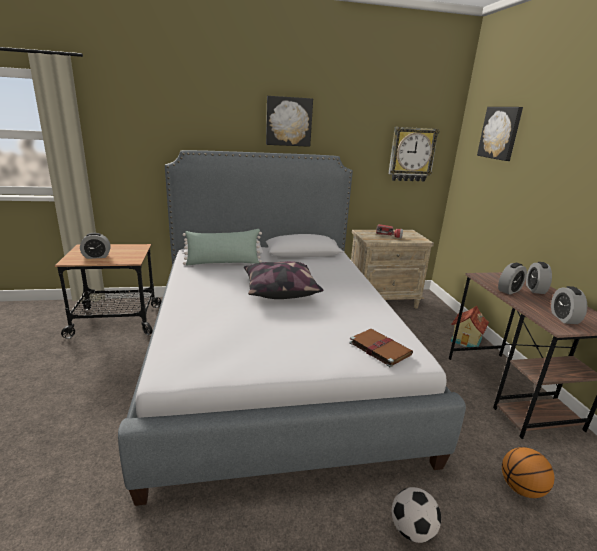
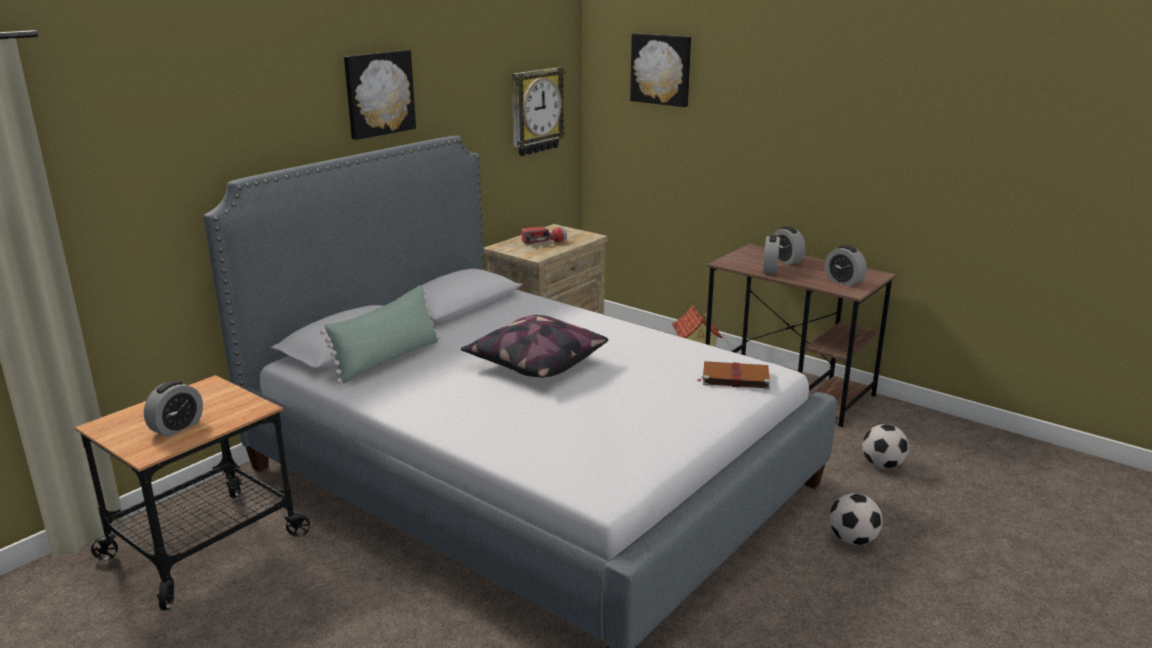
camera: 40 degrees left, 0 degrees up
(521, 488) = (882, 465): basketball -> football

